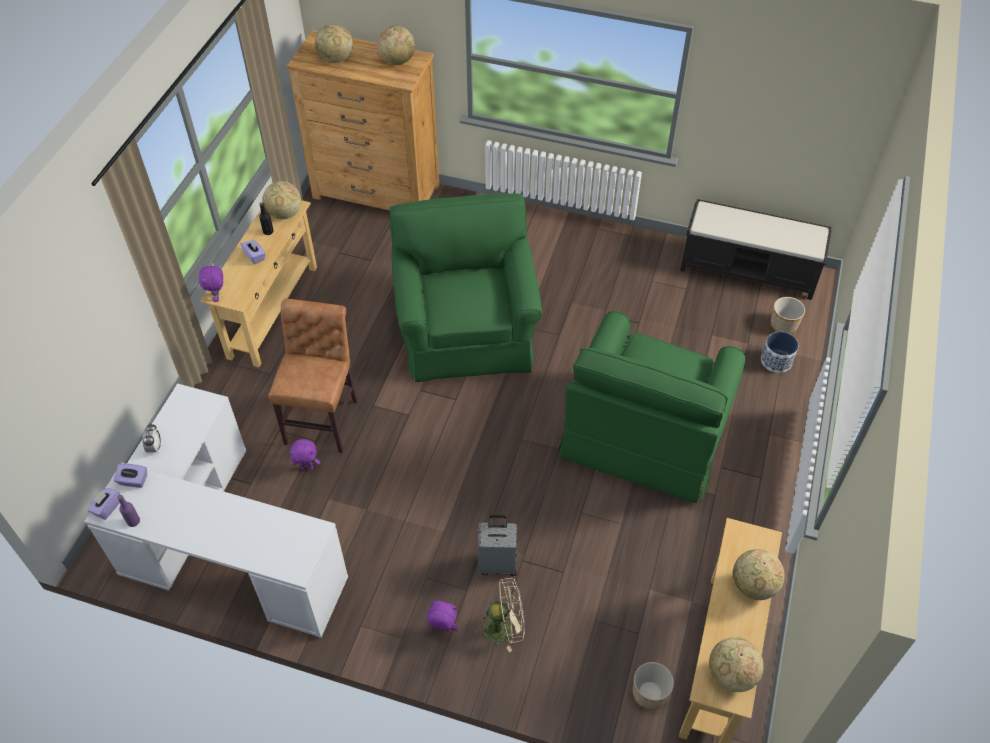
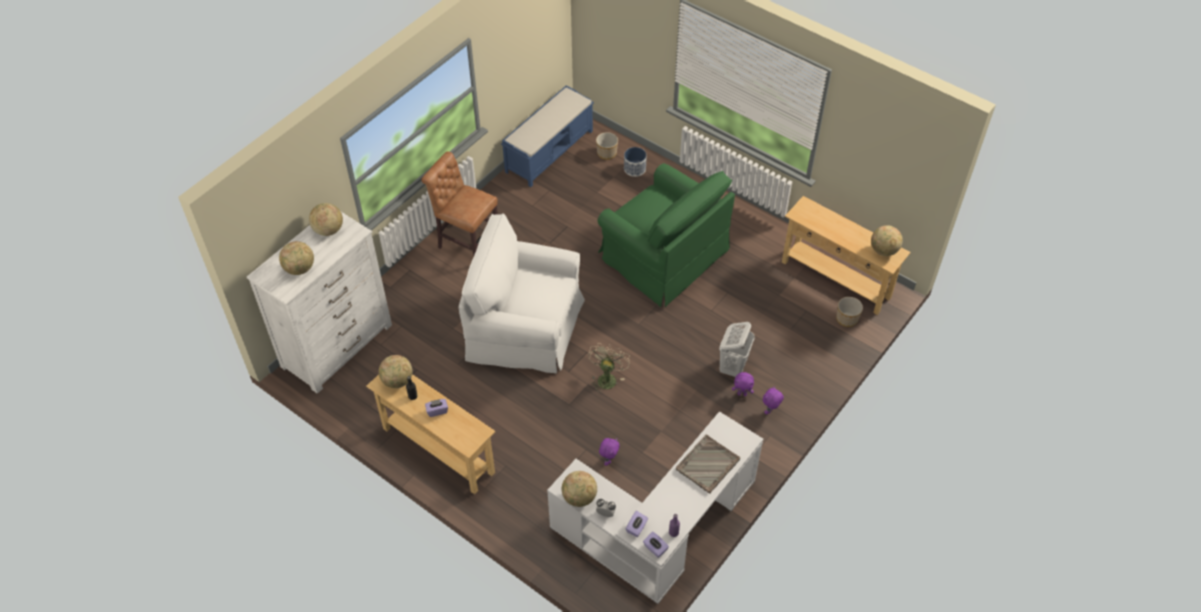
camera: 70 degrees left, 0 degrees up
(217, 297) = (471, 445): purple plush toy -> purple plush toy (742, 394)
(244, 531) = (707, 465): none -> grey tray
(323, 418) = (567, 439): brown chair -> brown chair (466, 242)
(376, 192) = (337, 346): brown dresser -> white dresser
(466, 331) = (525, 327): green armchair -> white armchair
(498, 564) = (733, 367): grey suitcase -> white laundry basket
(504, 628) = (781, 377): beige fan -> beige fan (607, 377)
(749, 270) = (549, 151): black bench -> blue bench
(753, 586) = (833, 221): globe -> globe (579, 497)

